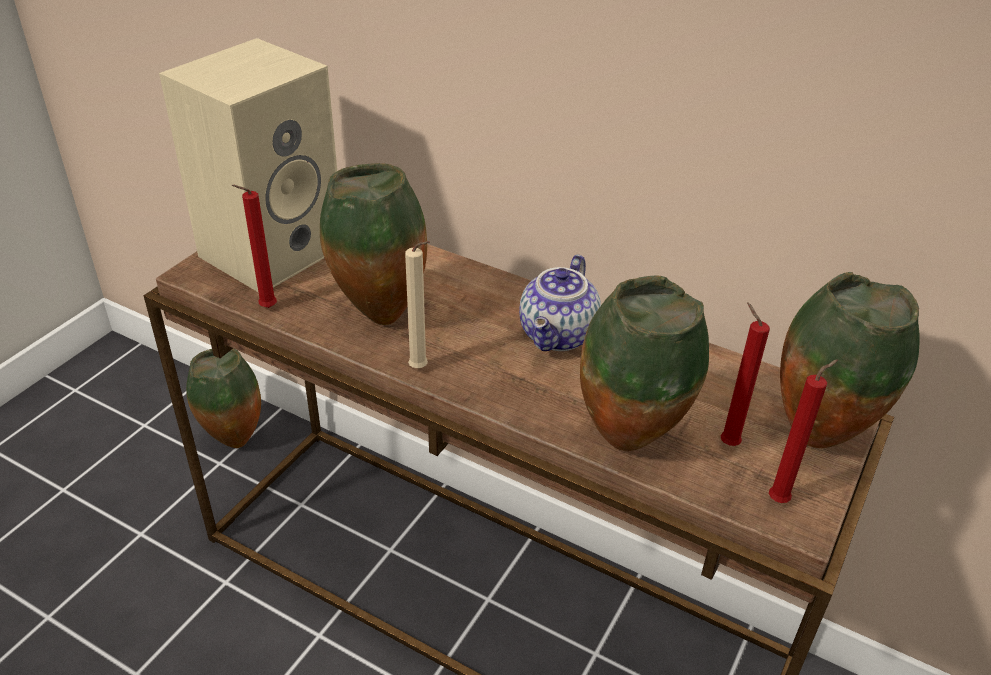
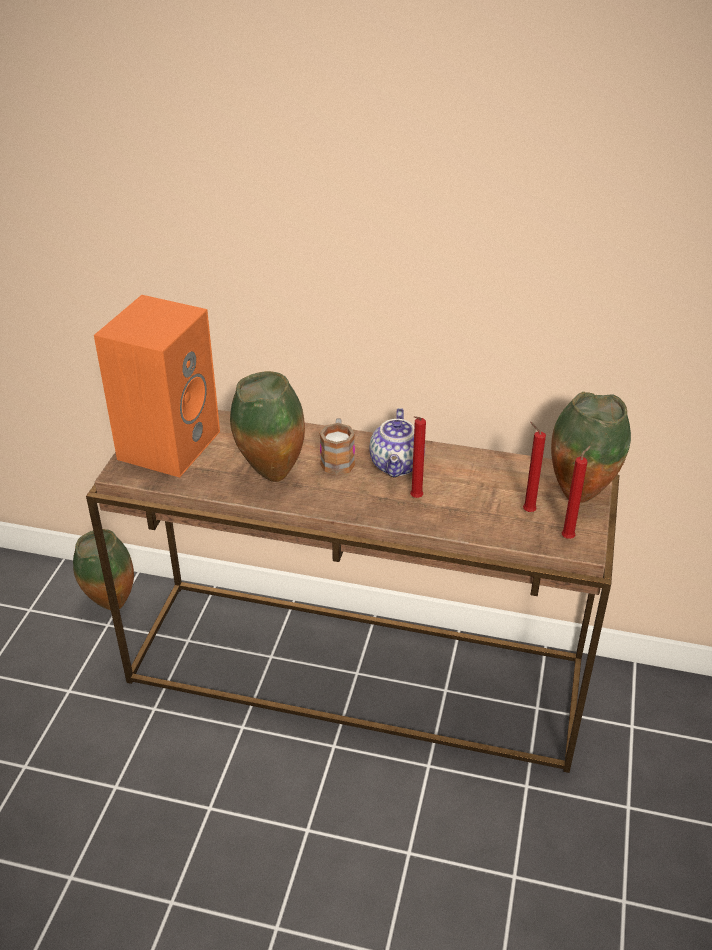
camera: 15 degrees left, 0 degrees up
(265, 308) = (188, 487): red candle -> red candle (415, 498)
(272, 249) = (168, 443): beige speaker -> orange speaker
(421, 369) = (317, 505): beige candle -> none
(479, 311) = (338, 459): none -> mug
(630, 441) = (469, 522): vase -> none

